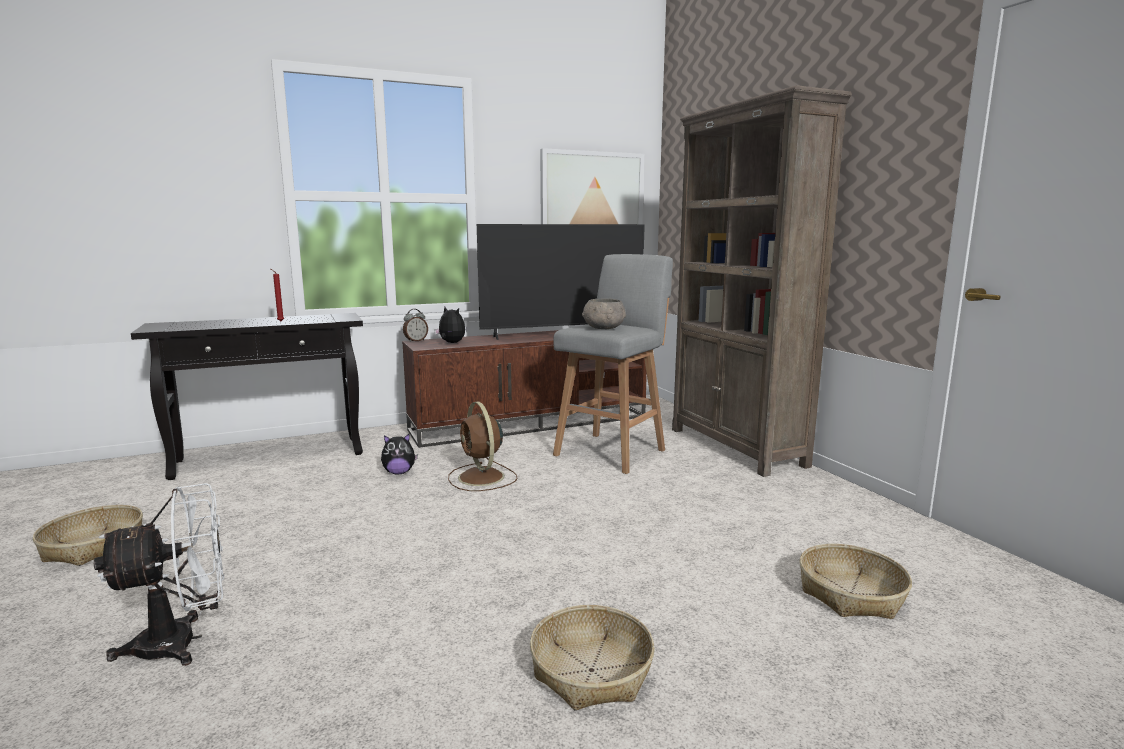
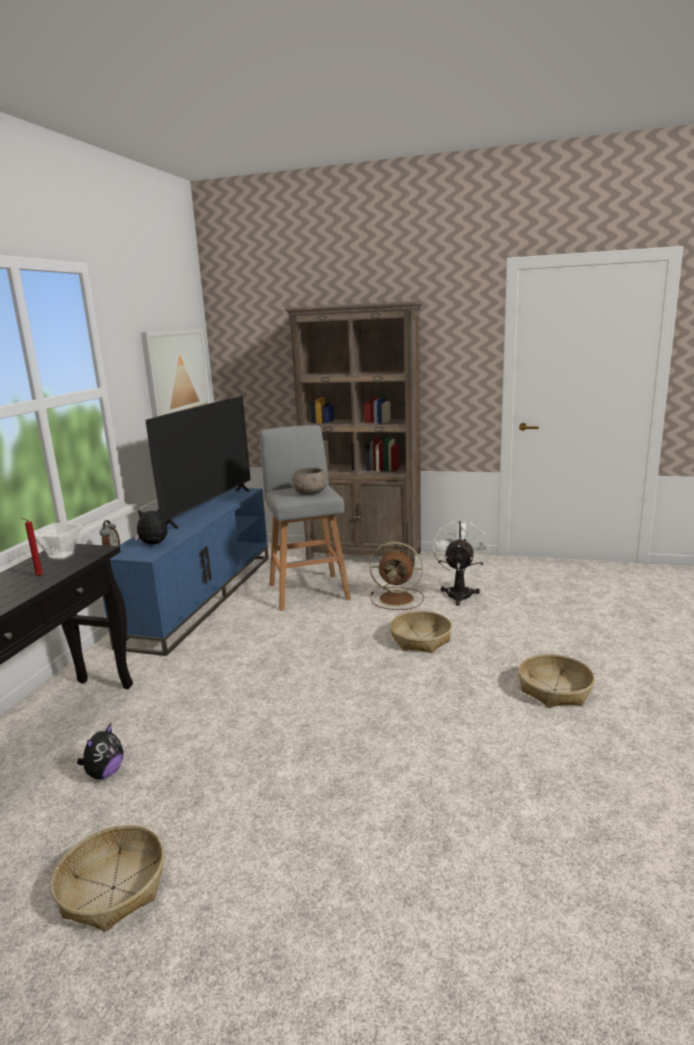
camera: 50 degrees left, 5 degrees up
(183, 641) = (382, 838): white fan -> white fan (459, 593)
(324, 317) = (60, 556): none -> bowl
(399, 472) = (207, 678): plush toy -> plush toy (105, 773)
(482, 478) = (276, 648): brown fan -> brown fan (398, 599)
(531, 423) = (201, 597): brown tv stand -> blue tv stand
(850, 593) = (551, 603): basket -> basket (420, 639)

